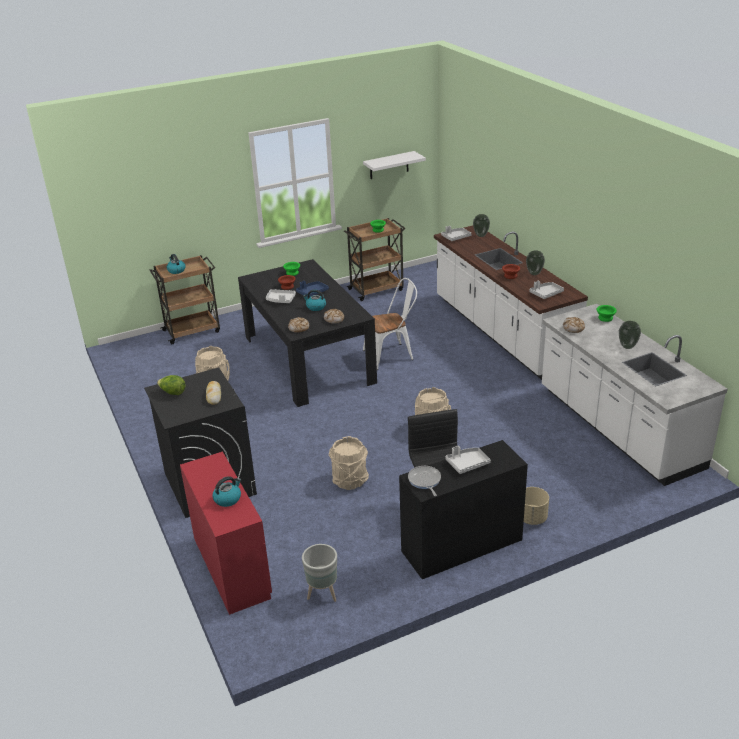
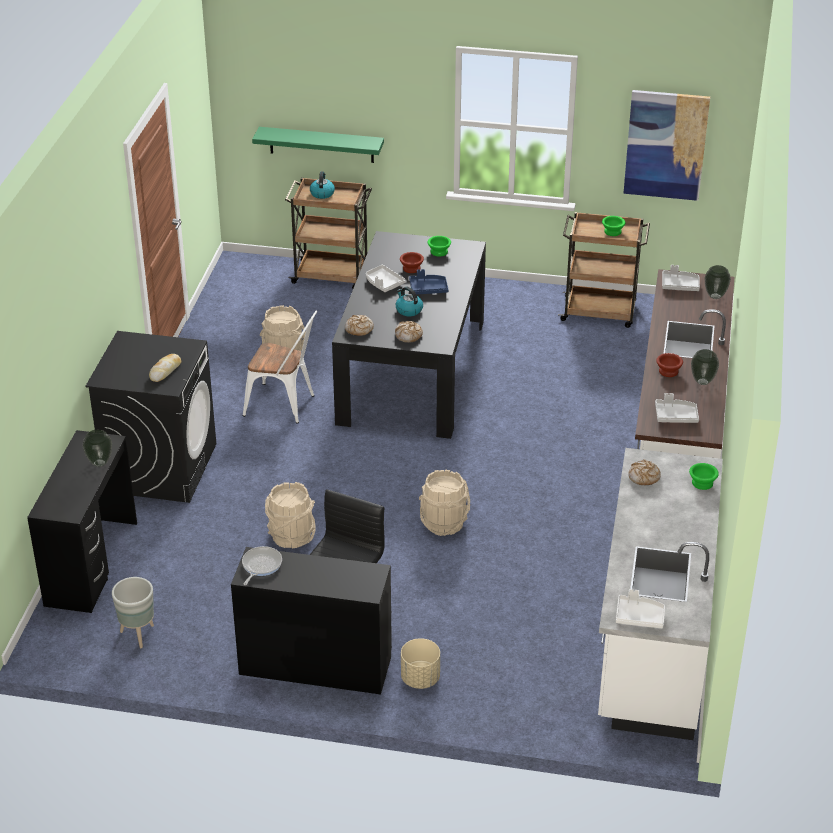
camera: 35 degrees right, 5 degrees up
(163, 236) = (321, 144): none -> green shelf
(173, 393) = (134, 349): lettuce -> none
(228, 499) = (76, 487): kettle -> none
(231, 567) = (91, 563): red desk -> black desk
(389, 165) = (666, 145): white shelf -> picture
(392, 355) = (510, 411): white chair -> white chair (285, 405)
(467, 464) = (322, 571): white tray -> white tray (639, 617)
(627, 347) = (672, 532): vase -> vase (99, 463)

